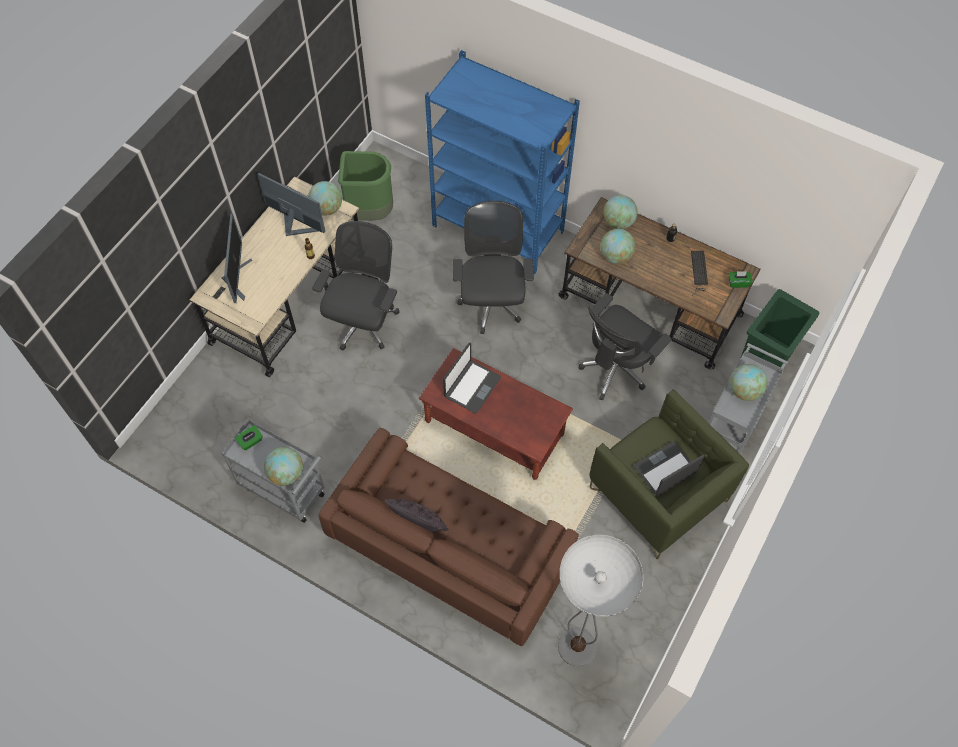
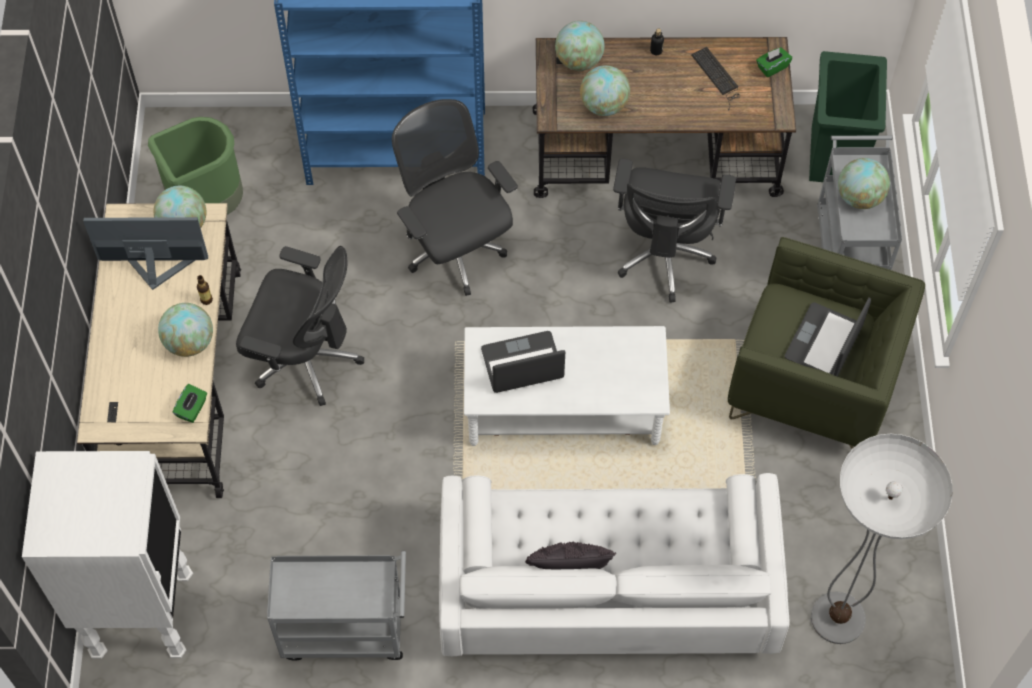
camera: 30 degrees left, 0 degrees up
(187, 416) = (143, 610): none -> white cabinet
(237, 278) = (125, 379): monitor -> none
(250, 441) = (292, 584): green tissue box -> green tissue box (192, 409)
(286, 474) = (369, 599): globe -> globe (190, 342)
(365, 324) = (303, 360): office chair -> office chair turned 120 degrees clockwise
(449, 549) = (607, 588): brown sofa -> white sofa
(471, 386) = (522, 364): laptop -> laptop turned 105 degrees counterclockwise
(494, 428) = (563, 407): brown coffee table -> white coffee table

